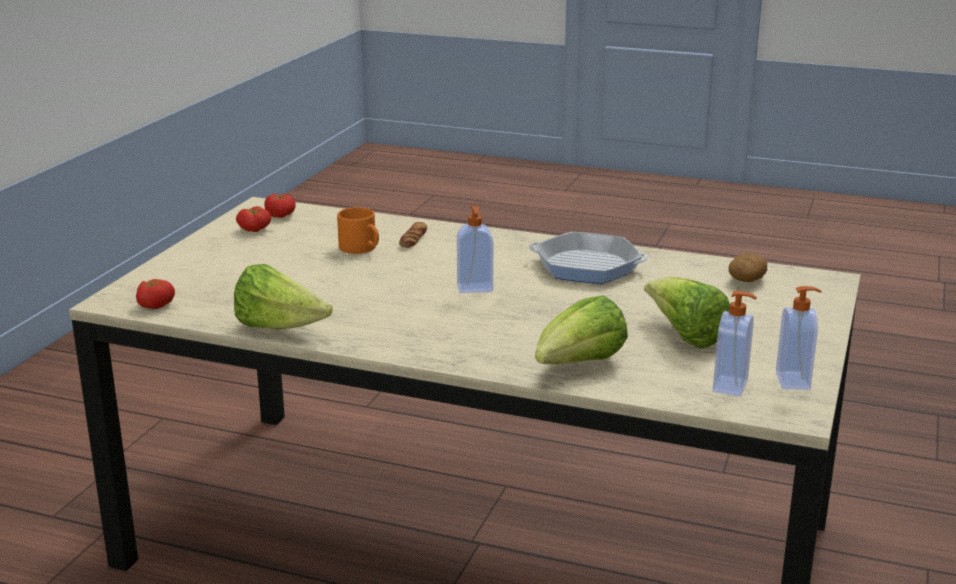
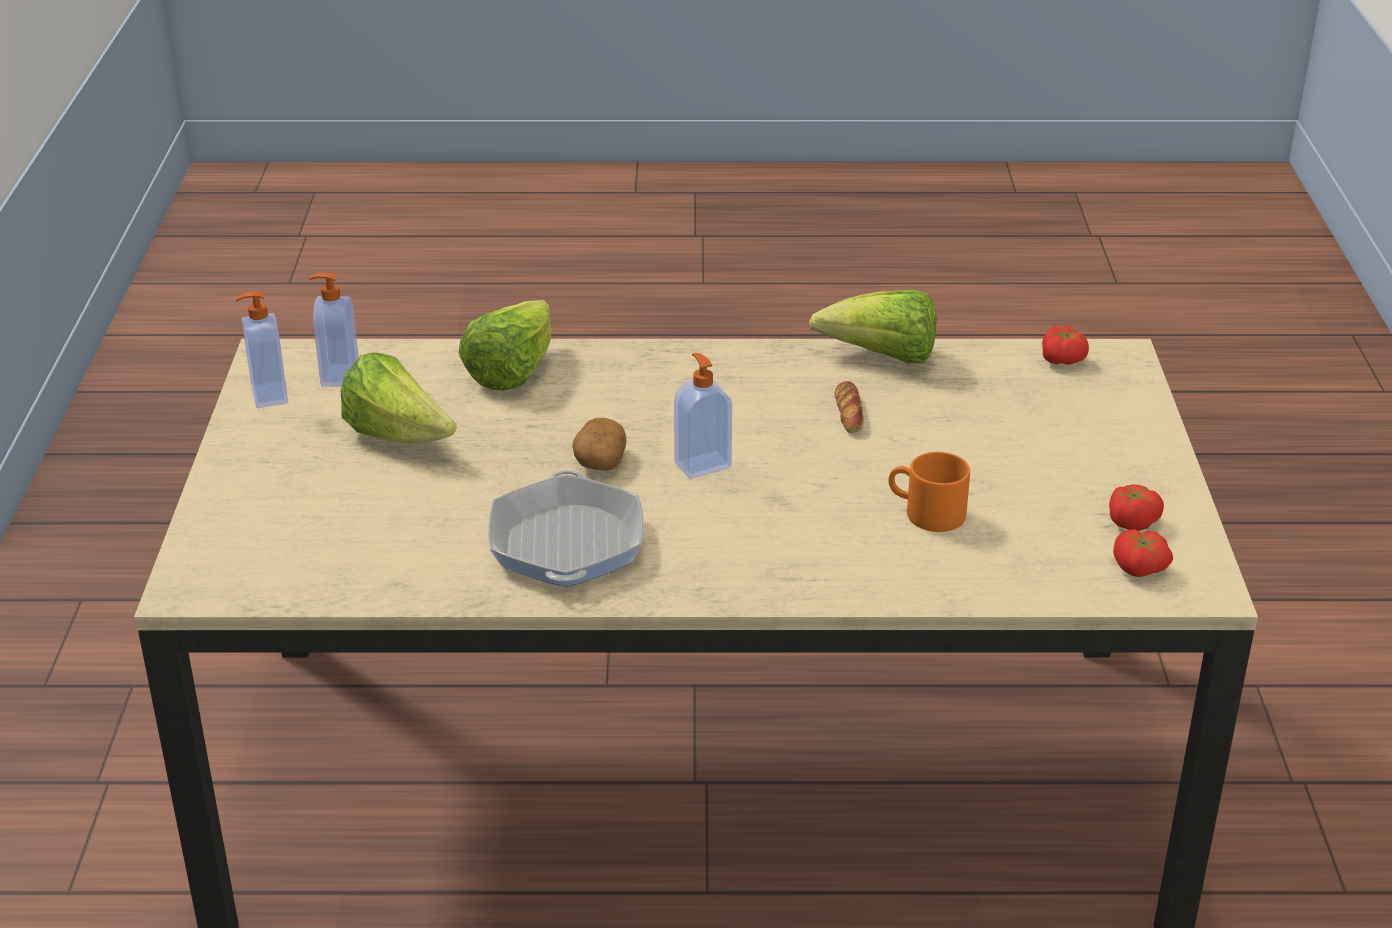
camera: 160 degrees right, 10 degrees up
(413, 239) = (869, 552): bread -> bread (849, 412)
(587, 266) = (566, 543): frying pan -> frying pan turned 90 degrees counterclockwise
(746, 280) = (318, 561): potato -> potato (600, 460)

